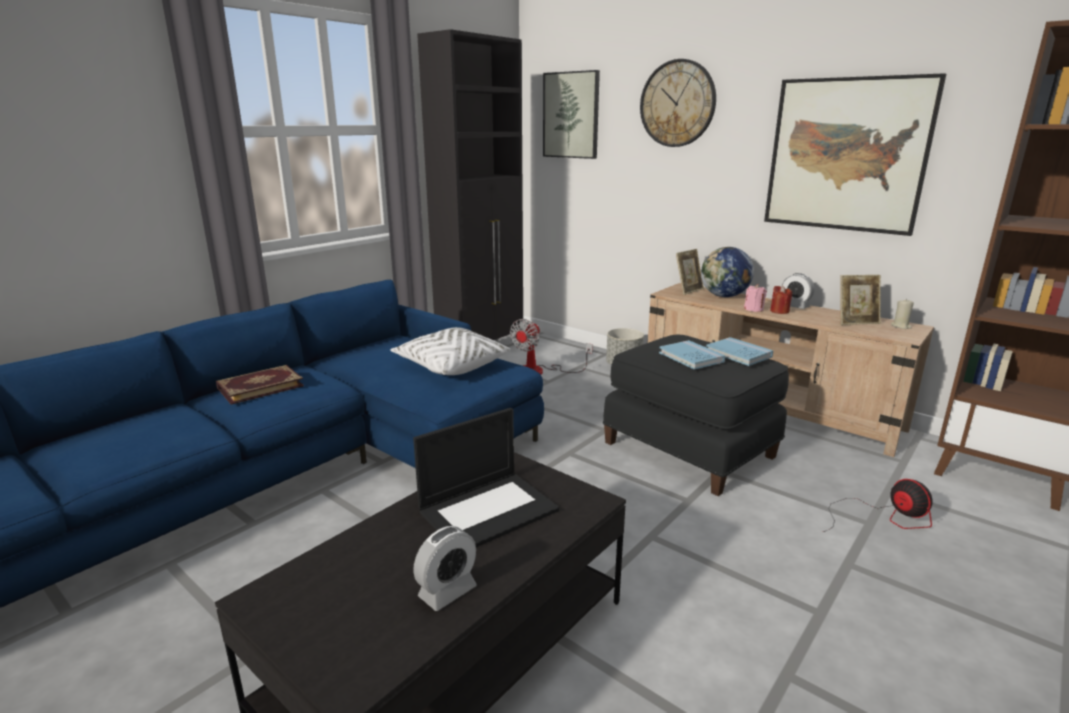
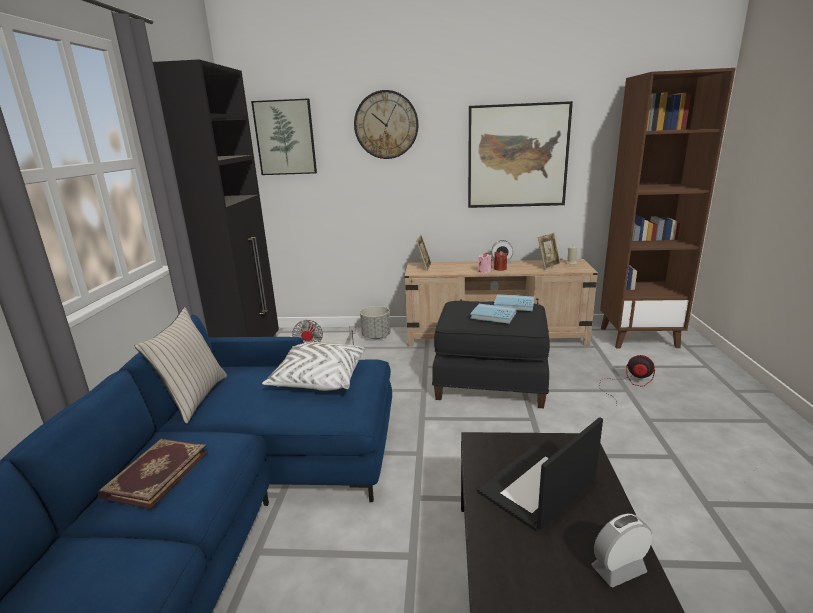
camera: 35 degrees left, 0 degrees up
(351, 350) = (194, 398): none -> beige pillow
(447, 592) = (618, 569): alarm clock -> alarm clock turned 120 degrees counterclockwise
(489, 510) = (537, 487): laptop -> laptop turned 150 degrees counterclockwise
(724, 296) = (452, 266): globe -> none

